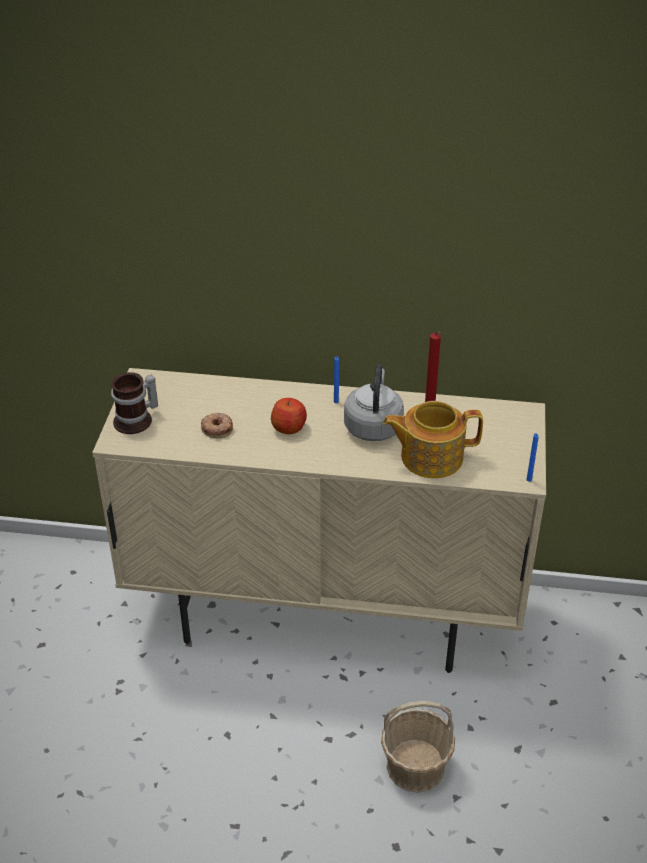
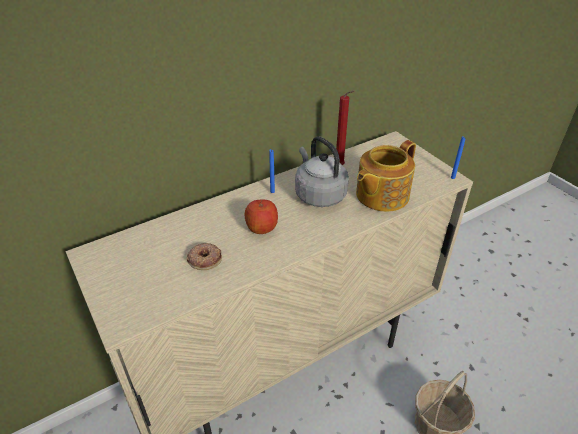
camera: 40 degrees left, 0 degrees up
(137, 421) = (123, 293): mug -> none

